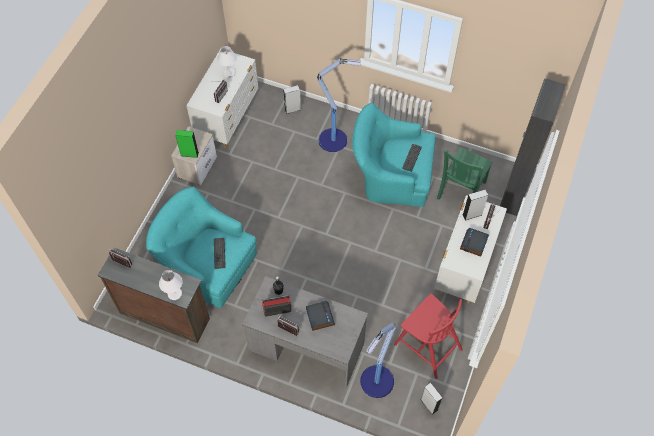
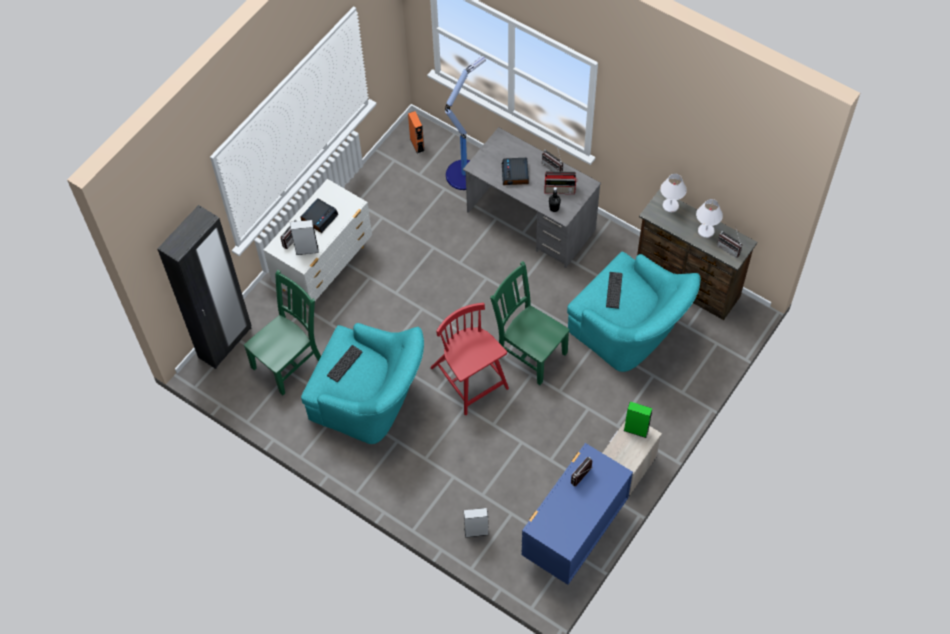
camera: 165 degrees left, 0 degrees up
(228, 119) = (573, 535): white dresser -> blue dresser
(229, 73) = (563, 513): white table lamp -> white table lamp (705, 231)
(283, 233) = (529, 352): none -> green chair
(334, 140) = (430, 469): floor lamp -> none
(427, 345) = (398, 197): red chair -> red chair (470, 379)
(429, 404) = (417, 145): grey speaker -> orange speaker

